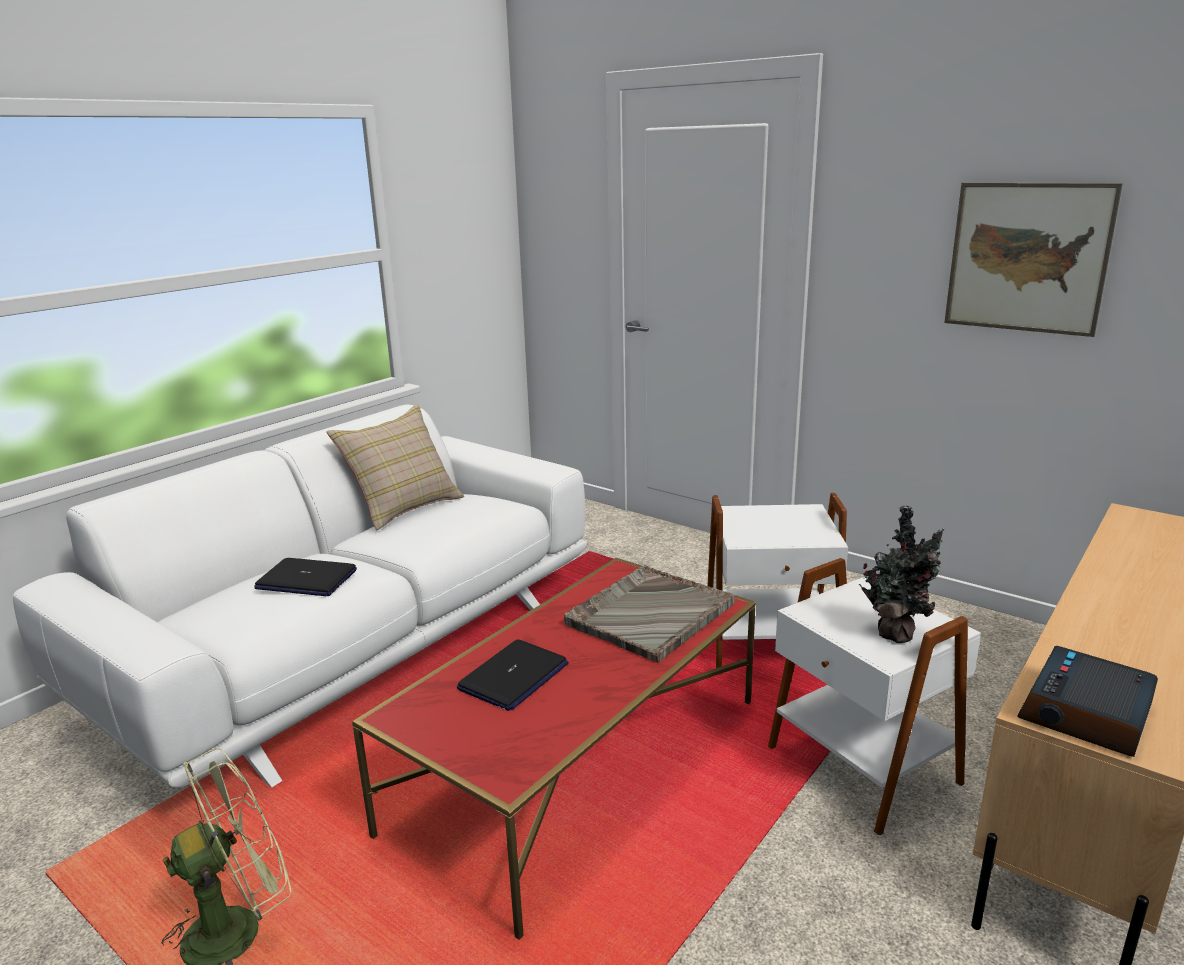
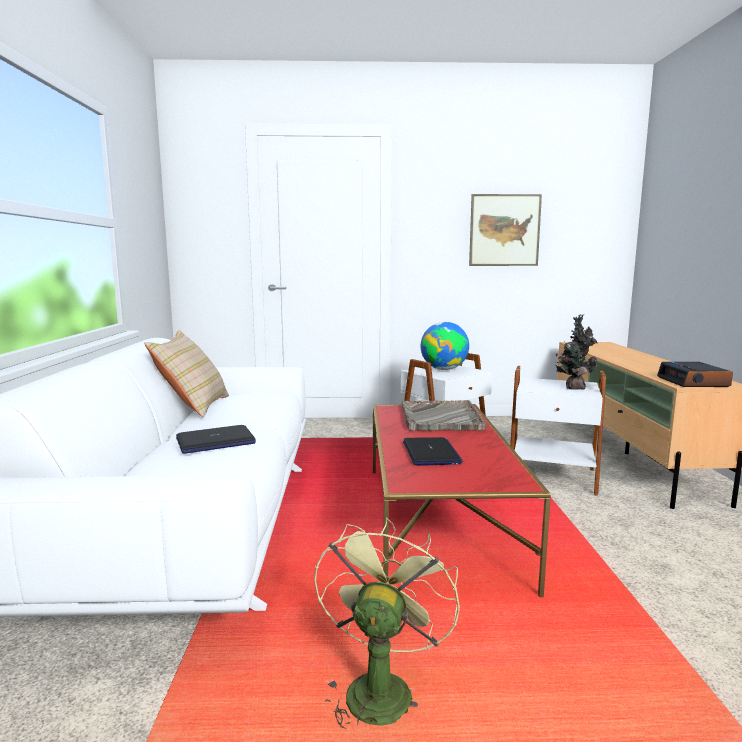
camera: 40 degrees left, 10 degrees down
(781, 520) = (444, 369): none -> globe

